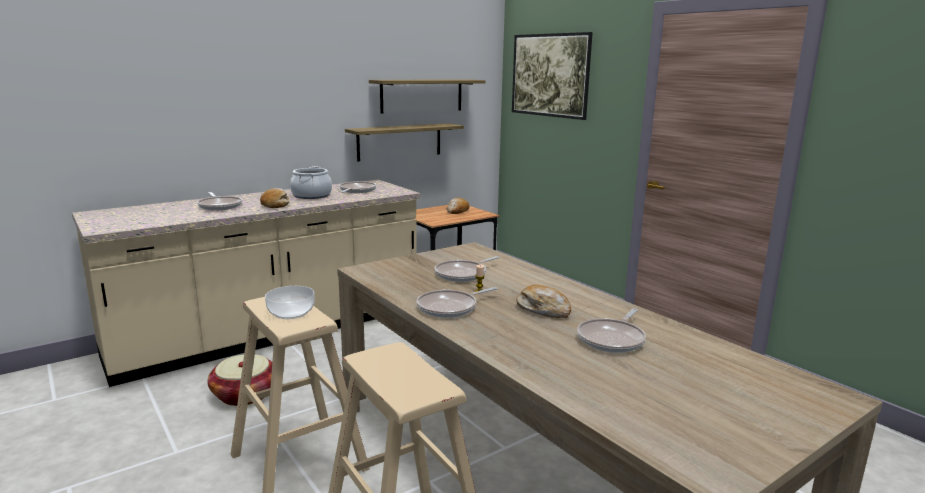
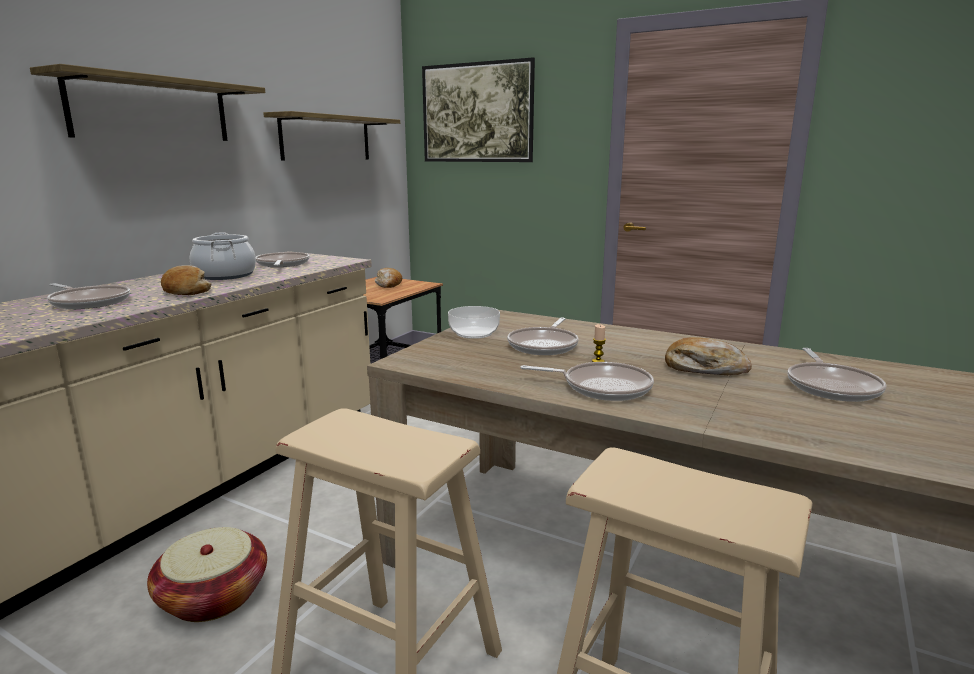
camera: 25 degrees left, 0 degrees up
(290, 312) = (384, 441): bowl -> bowl (473, 333)
(399, 141) = (306, 199): shelf -> shelf (152, 110)
(450, 308) = (601, 387): frying pan -> frying pan turned 105 degrees counterclockwise

